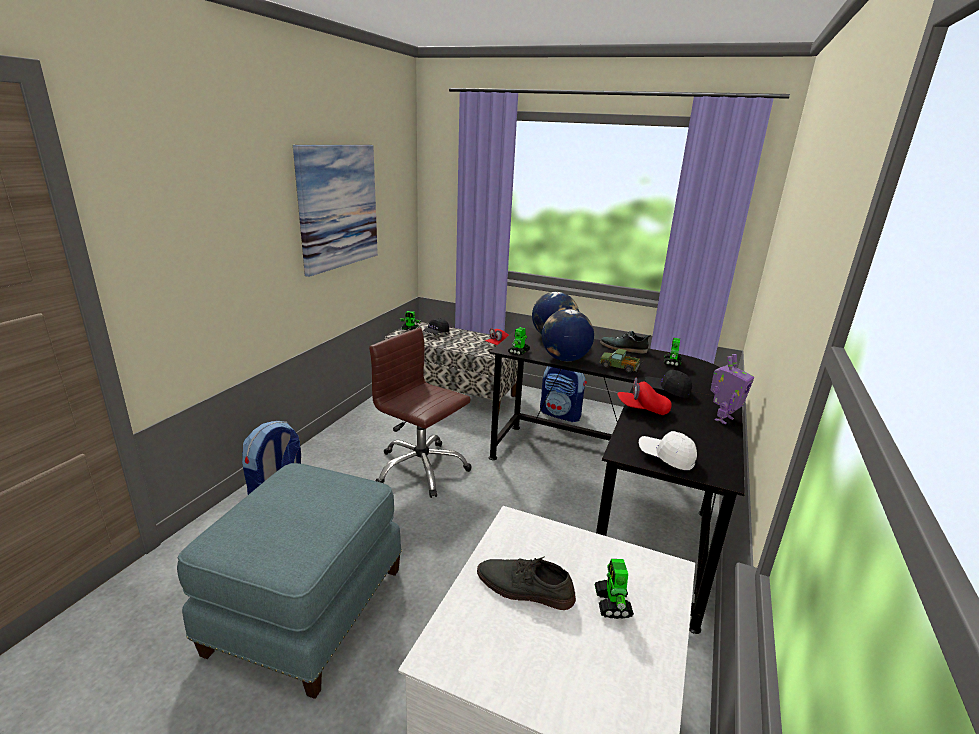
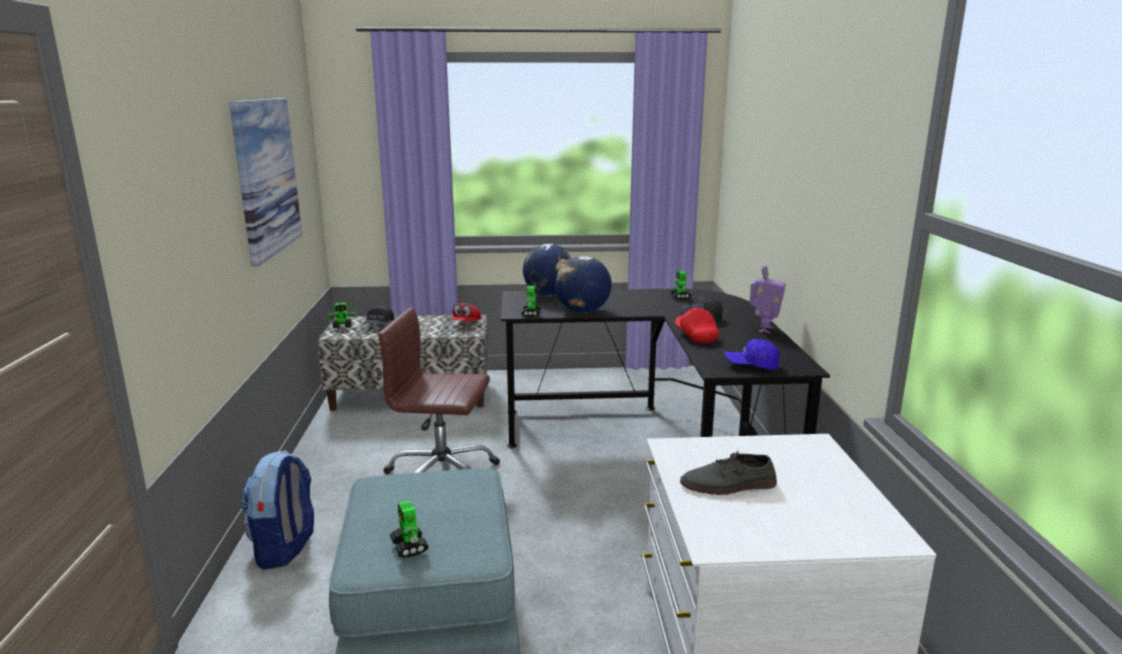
camera: 25 degrees left, 5 degrees down
(561, 414) = (548, 388): backpack -> none
(612, 604) = (800, 474): toy robot -> toy robot (409, 547)
(618, 367) = (639, 308): toy truck -> none
(623, 348) = (625, 293): shoe -> none
(642, 409) = (695, 336): red cap -> red cap turned 90 degrees clockwise
(666, 457) = (751, 365): white cap -> blue cap

